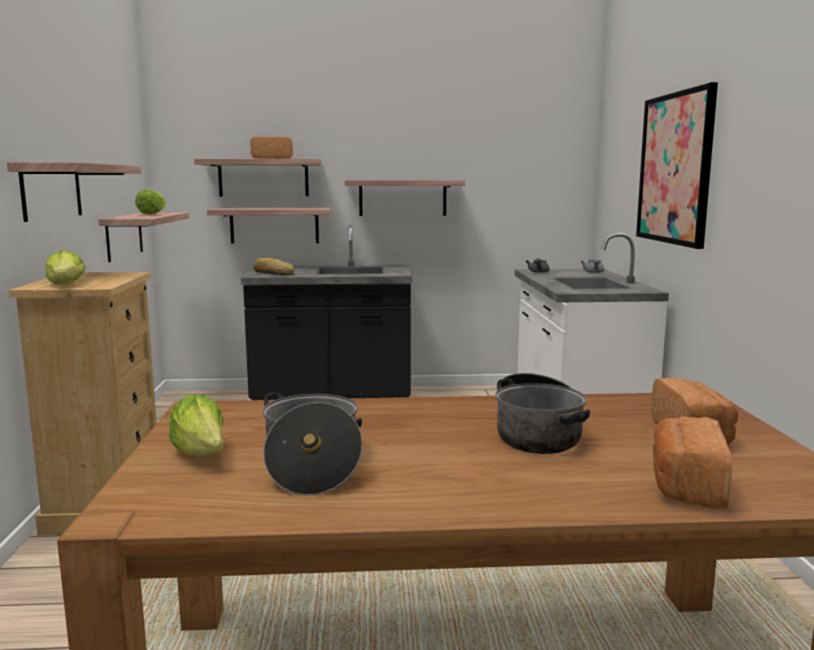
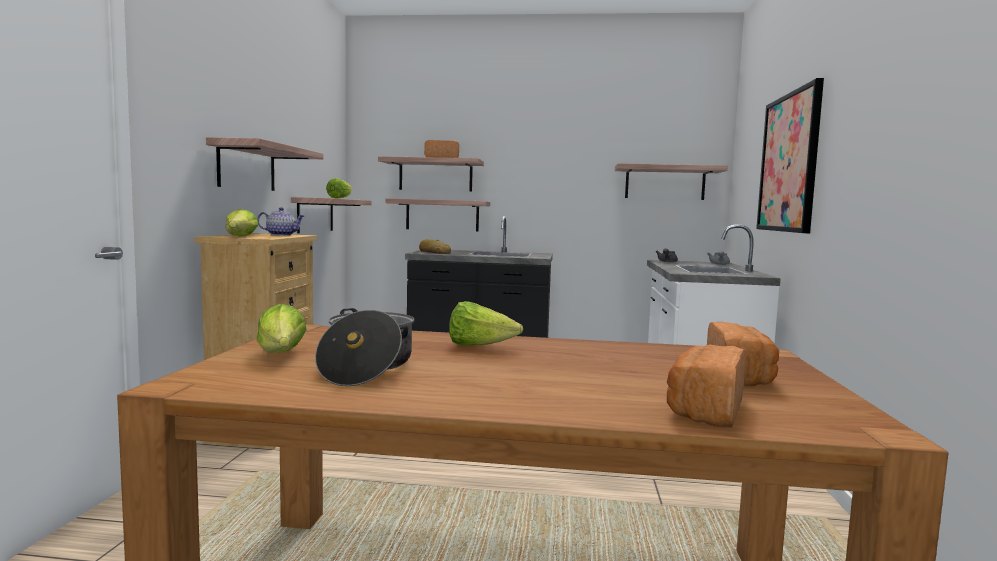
camera: 10 degrees right, 5 degrees down
(109, 276) = (281, 235): none -> teapot
(402, 197) = (552, 195): shelf -> shelf (665, 183)
(411, 418) = (480, 347): none -> lettuce
(538, 433) = (588, 364): cooking pot -> none

